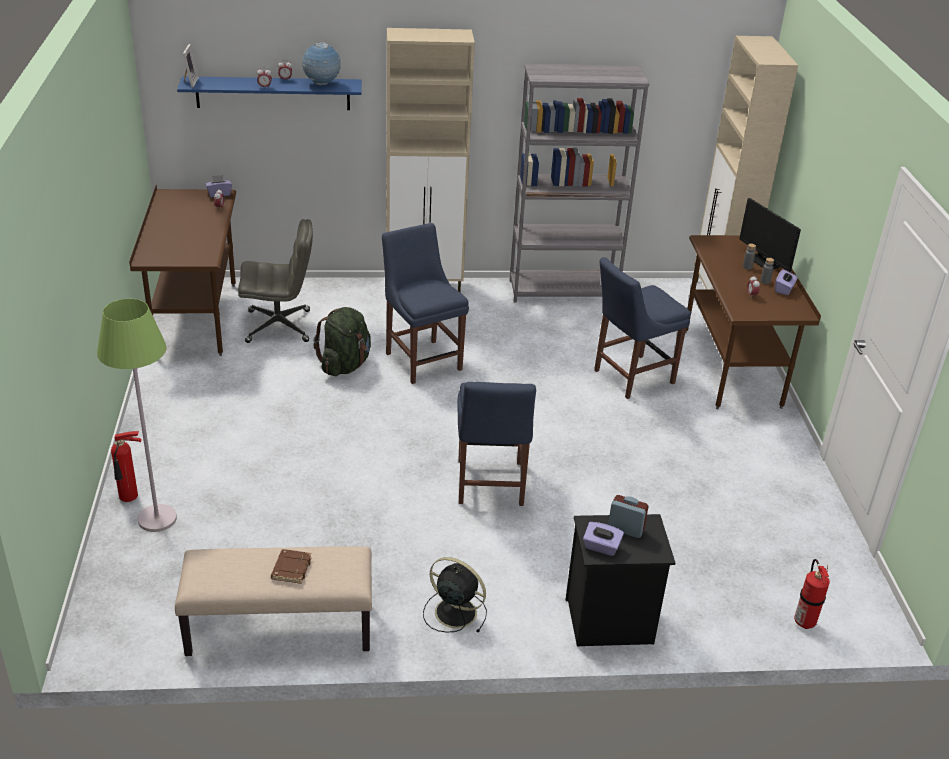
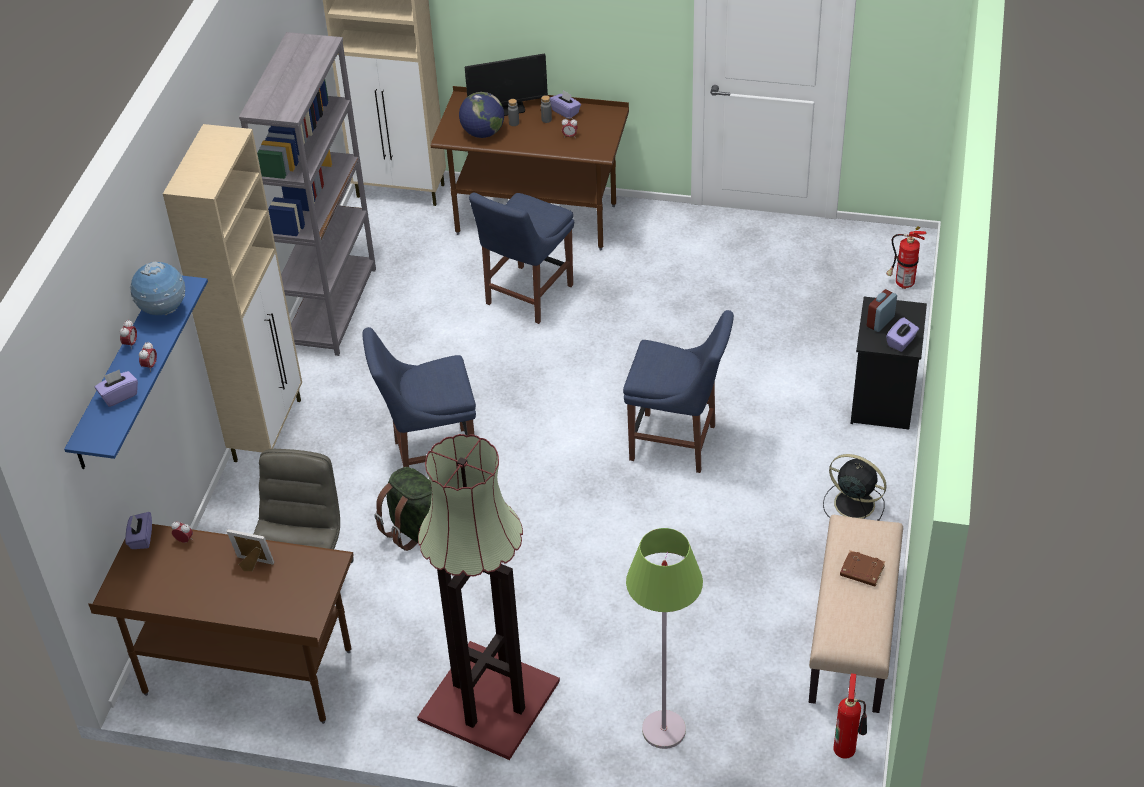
camera: 70 degrees left, 10 degrees up
(129, 497) = (618, 755): fire extinguisher -> fire extinguisher (846, 748)
(182, 425) = (491, 700): none -> floor lamp
(189, 82) = (94, 441): picture frame -> picture frame (253, 565)
(234, 83) = (119, 395): none -> purple tissue box
(454, 611) = (852, 503): black fan -> black fan turned 75 degrees clockwise
(630, 377) = (526, 297): blue chair -> blue chair turned 45 degrees clockwise
(722, 255) = (483, 133): none -> globe

